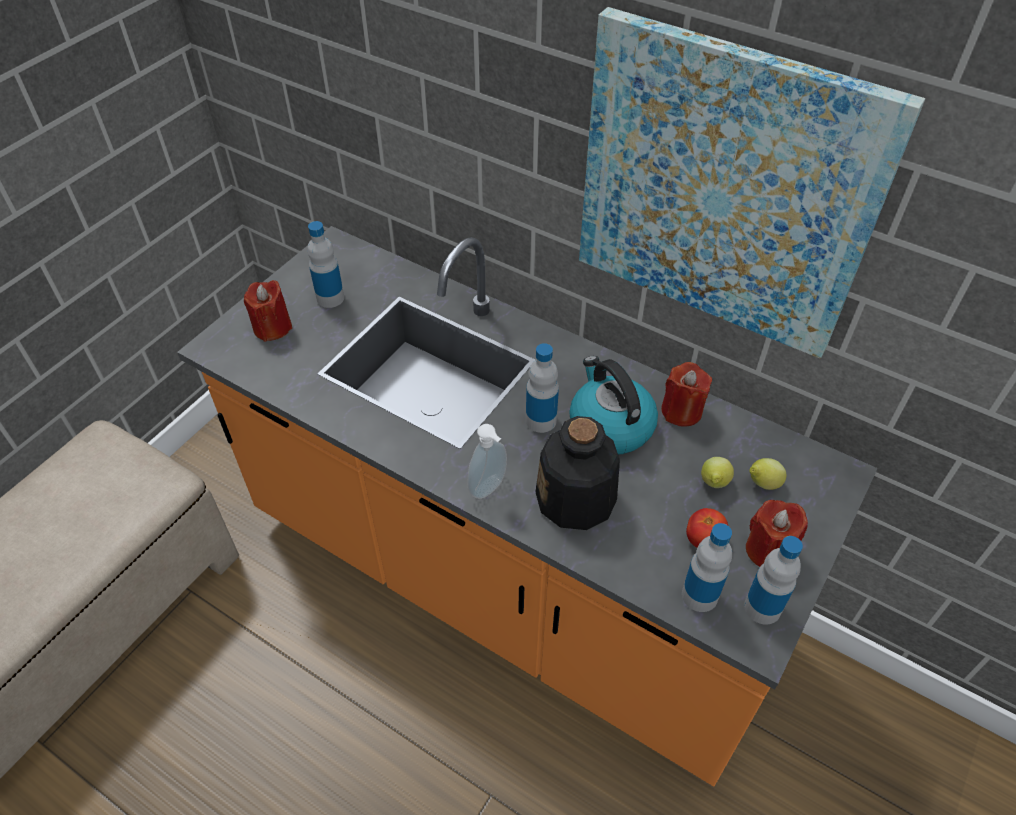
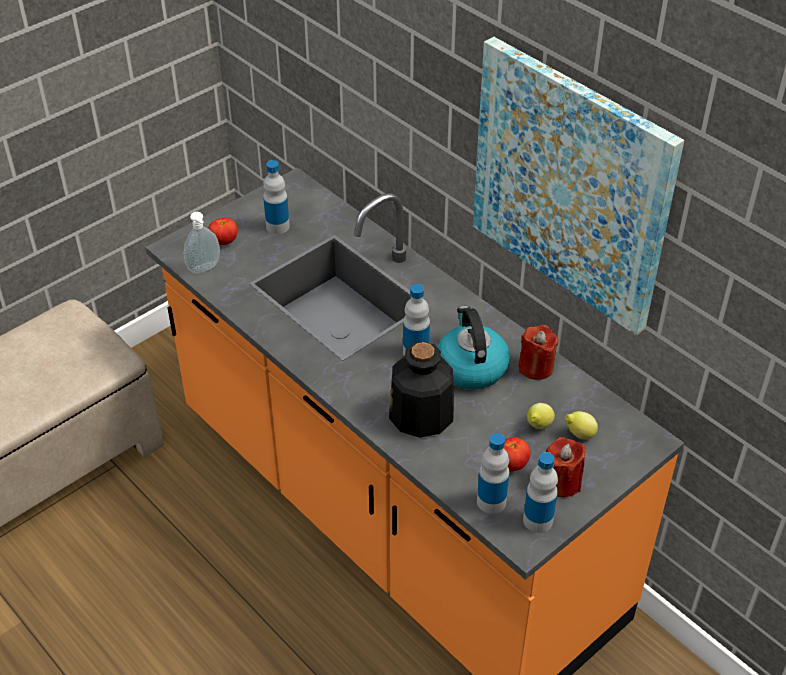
camera: 15 degrees right, 5 degrees down
(272, 327) = (224, 241): red candle -> tomato
(489, 489) = (355, 394): soap dispenser -> soap dispenser (205, 269)

